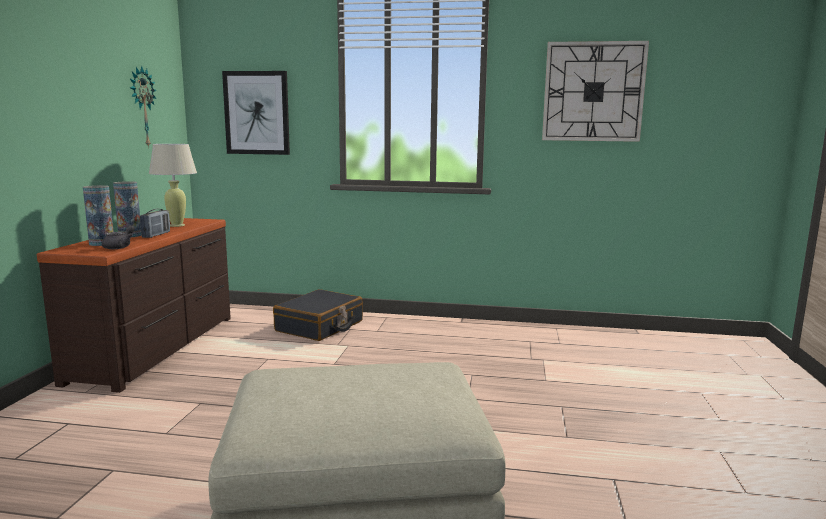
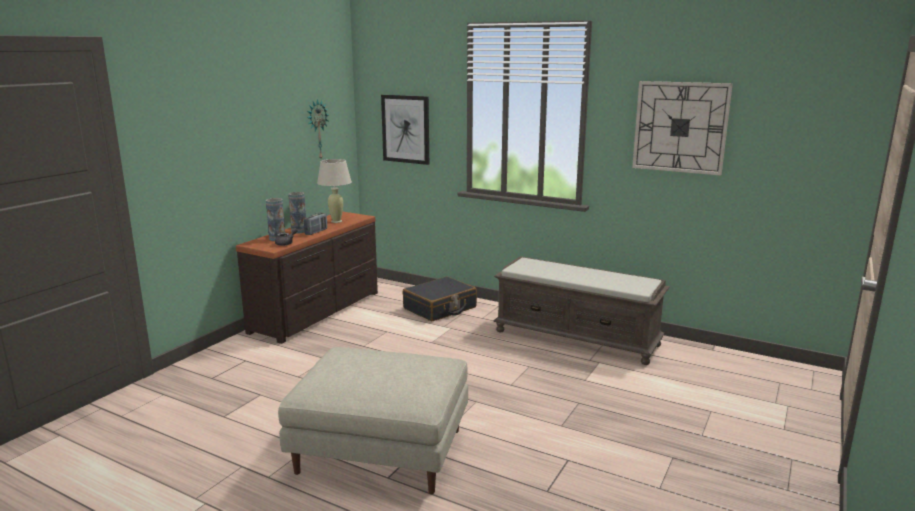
camera: 20 degrees right, 5 degrees up
(498, 338) = (577, 338): none -> brown bench

